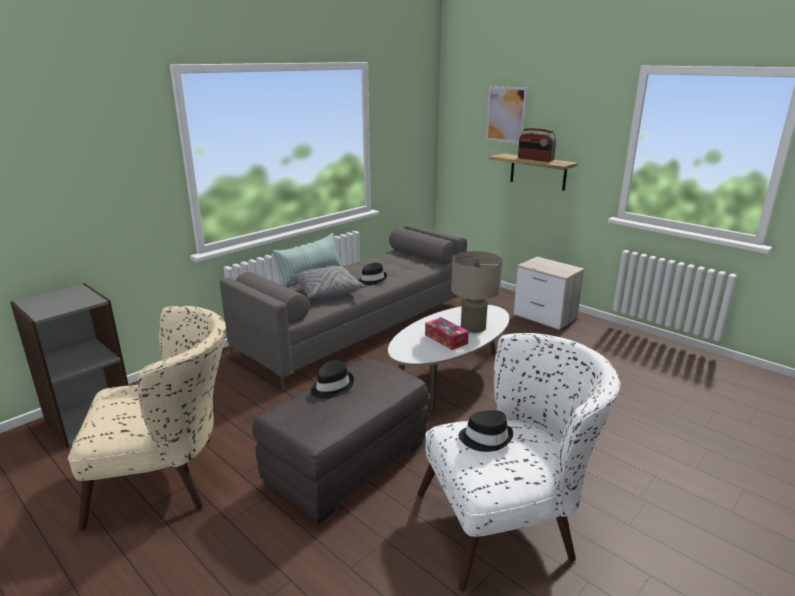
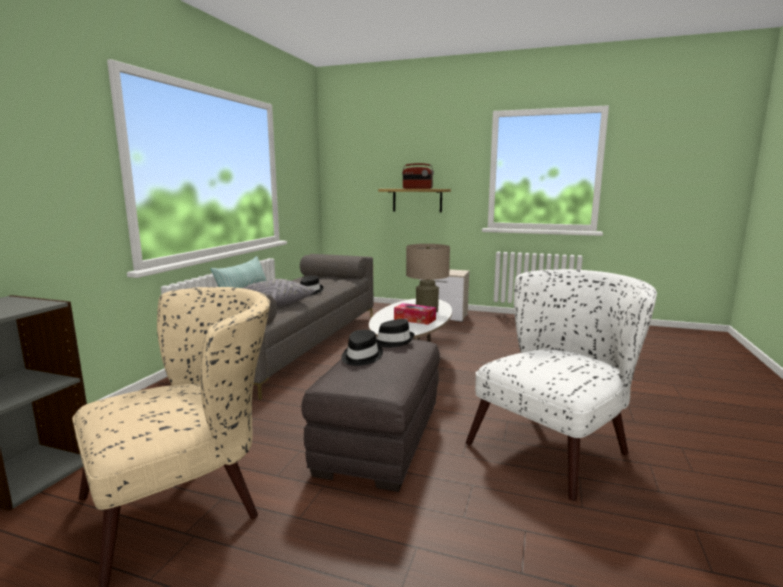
camera: 25 degrees left, 10 degrees down
(486, 438) = (542, 358): black hat -> black hat (393, 341)
(506, 114) = (384, 157): picture -> none

